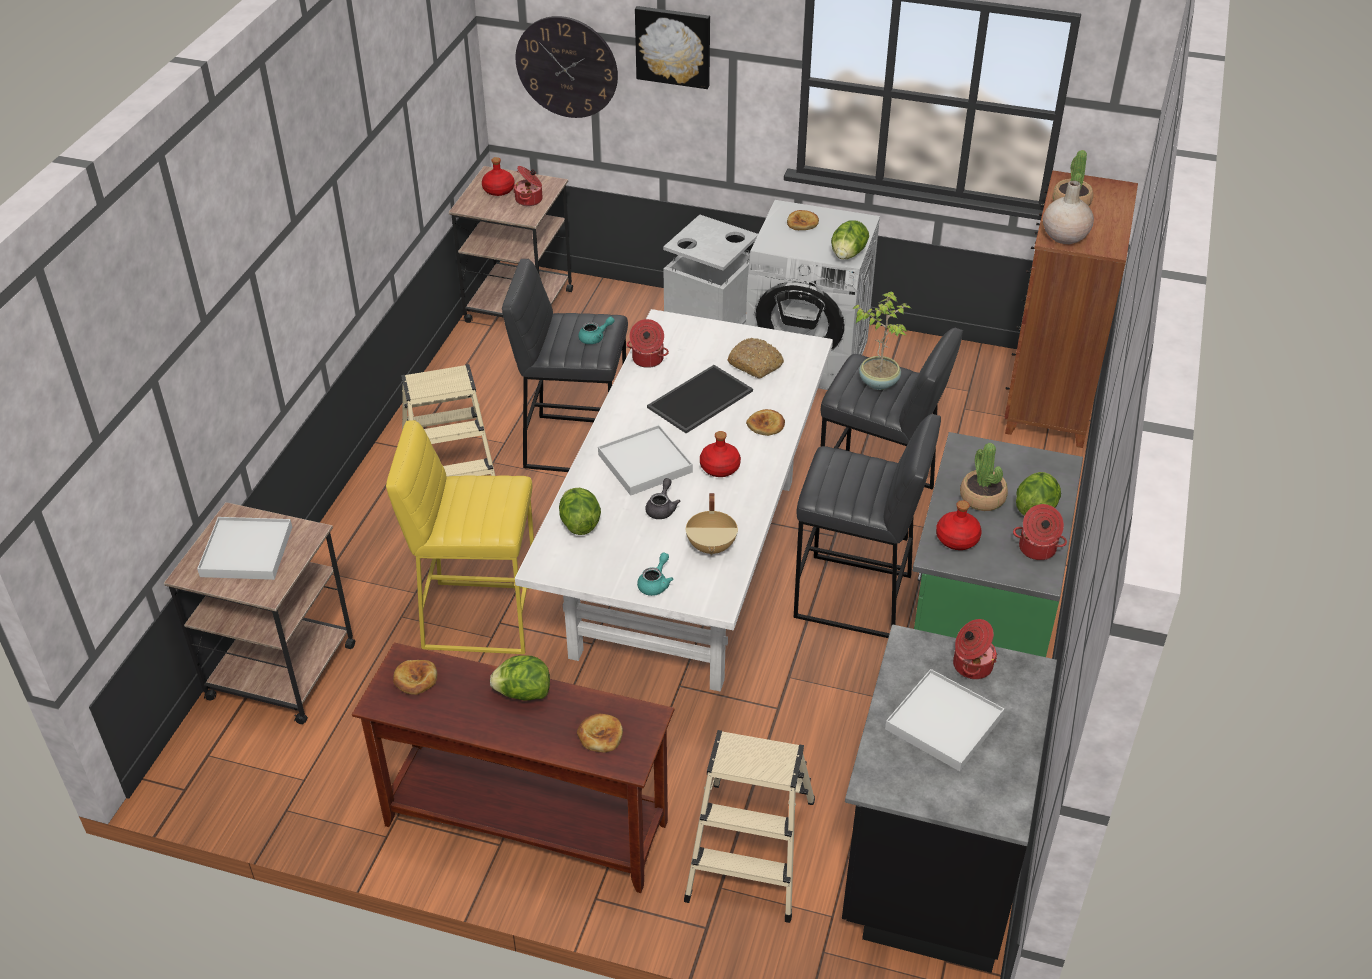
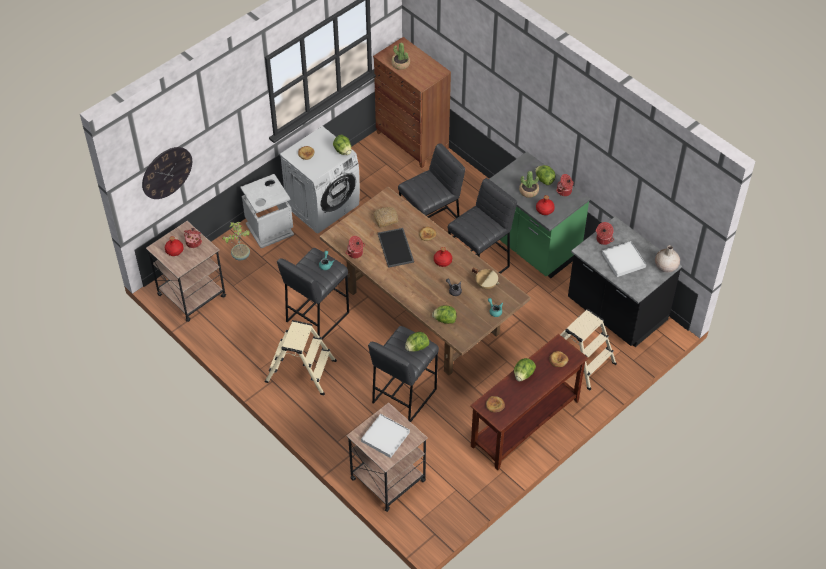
camera: 60 degrees left, 10 degrees up
(478, 617) = (403, 396): yellow stool -> grey stool
(486, 512) = (416, 347): none -> lettuce
(645, 463) = (423, 284): white tray -> none
(673, 46) = (214, 126): picture -> none
(687, 563) = (422, 311): white dining table -> brown dining table
(879, 381) = (426, 186): potted plant -> potted plant (240, 255)
(1064, 236) = (421, 79): beige vase -> beige vase (665, 266)

